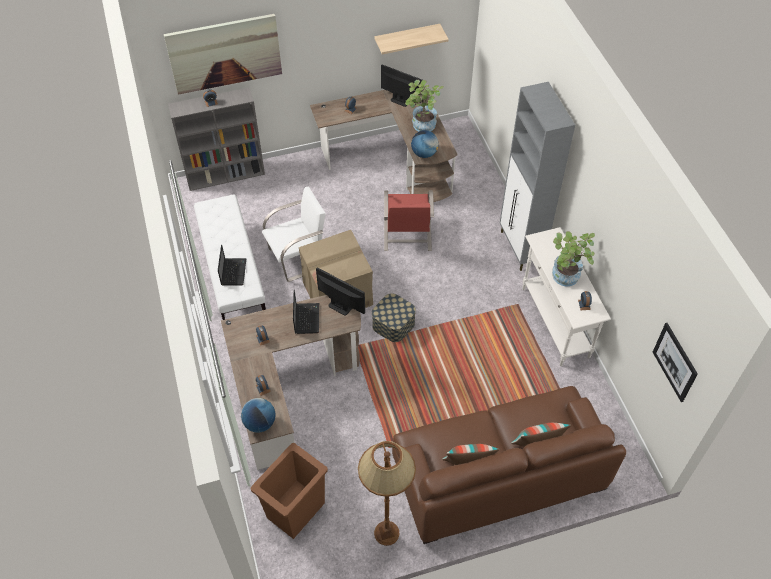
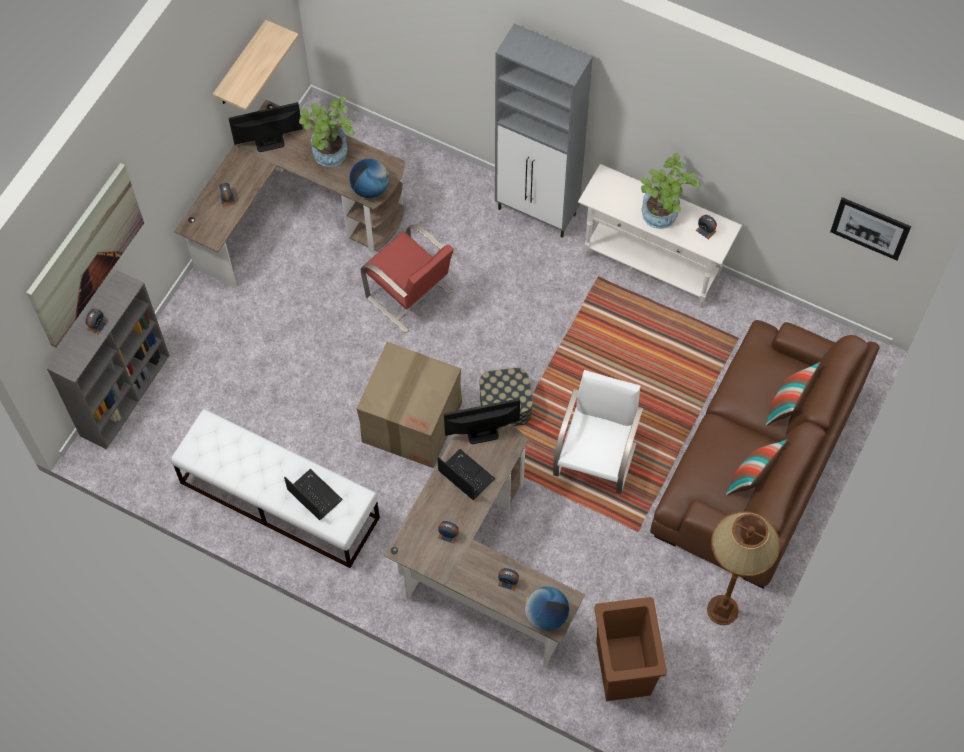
camera: 45 degrees left, 10 degrees up
(298, 258) = (325, 420): white chair -> white chair (596, 458)

